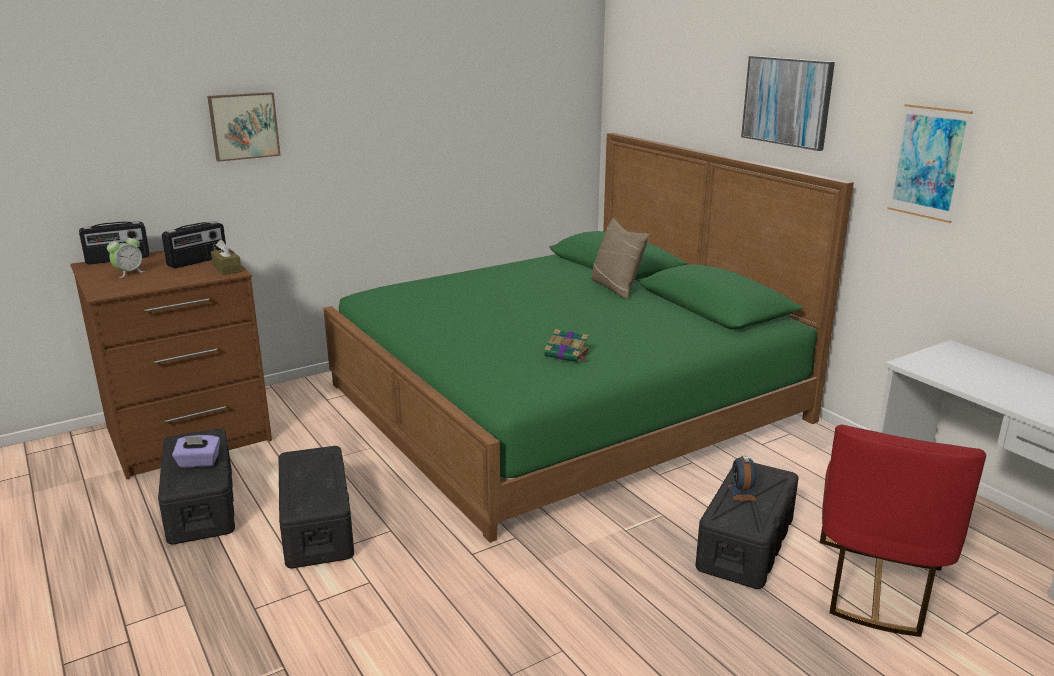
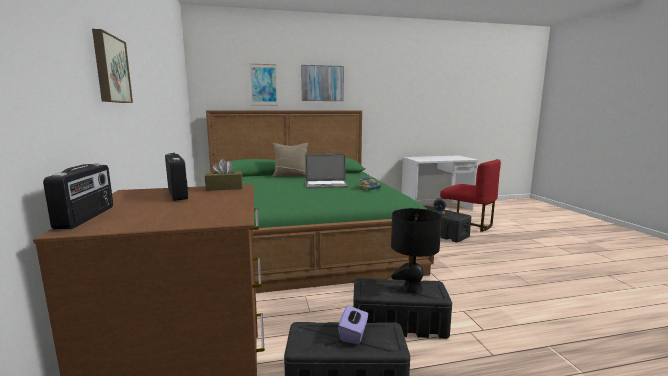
camera: 70 degrees left, 10 degrees down
(129, 273) = (167, 212): alarm clock -> none
(313, 487) = (412, 288): none -> black table lamp
(562, 321) = (326, 185): none -> laptop
(928, 162) = (385, 99): picture -> picture (263, 85)

